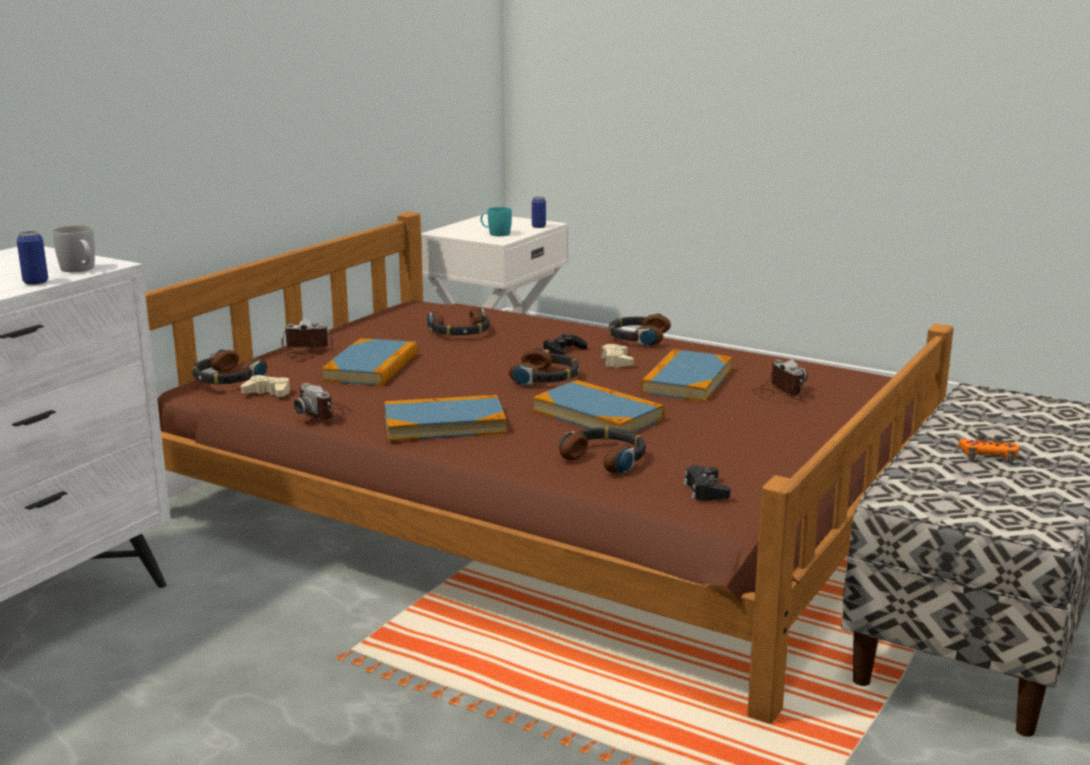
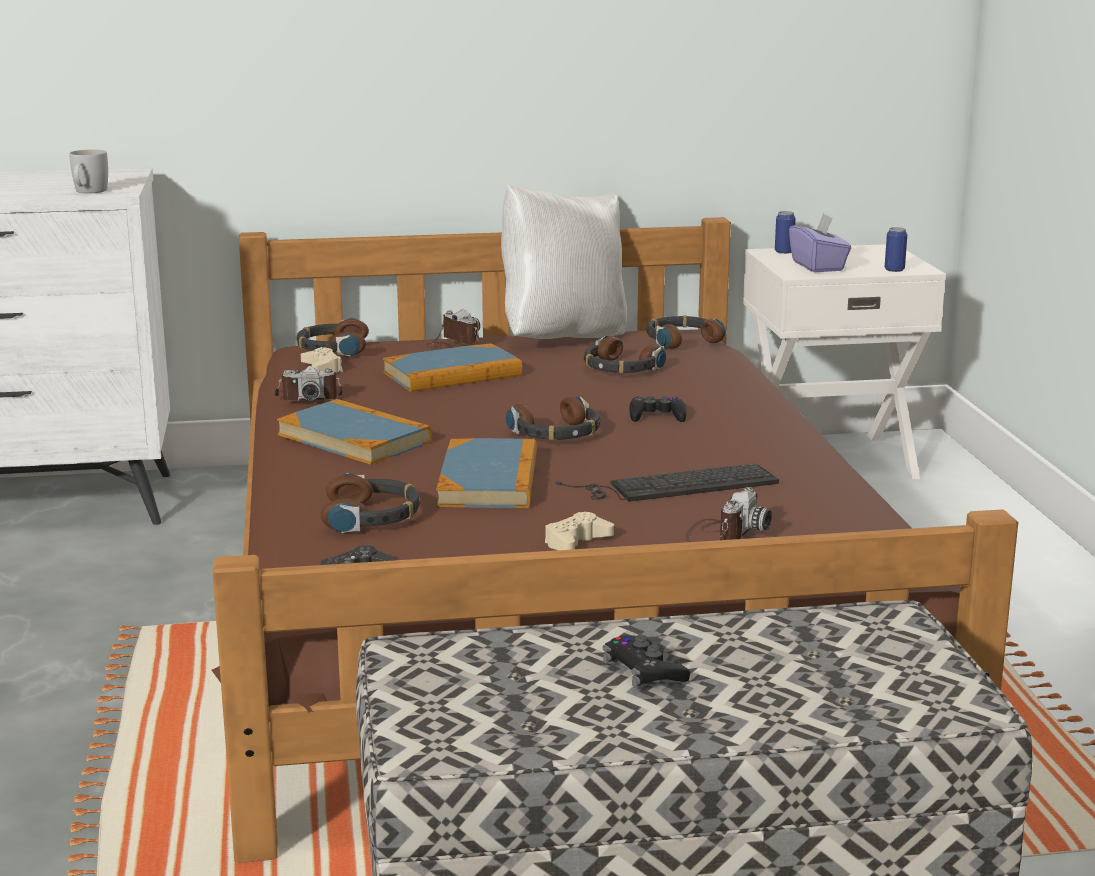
camera: 50 degrees right, 0 degrees up
(35, 282) = (33, 194): can -> can (784, 252)
(325, 412) = (308, 397): camera -> camera turned 105 degrees counterclockwise
(356, 327) = (563, 339): none -> white pillow
(495, 233) = (818, 266): turquoise mug -> purple tissue box
(616, 361) = (670, 443): beige game controller -> beige game controller (576, 541)
(637, 338) = (772, 429): headphones -> headphones (682, 340)
(686, 380) = (673, 485): book -> keyboard
(988, 455) = (644, 671): orange game controller -> black game controller

